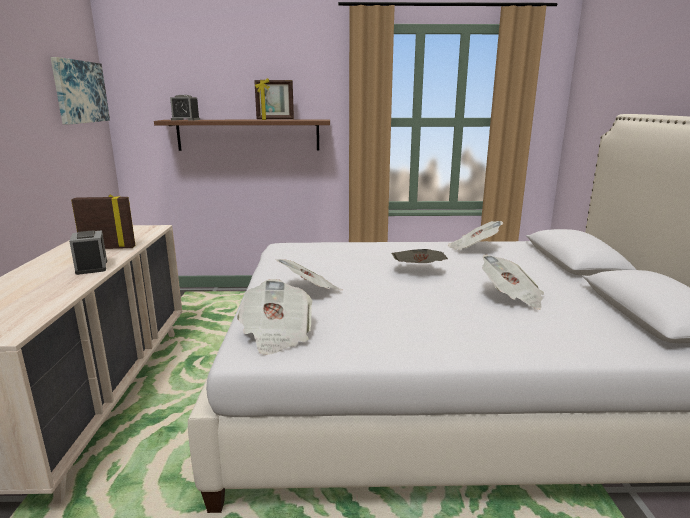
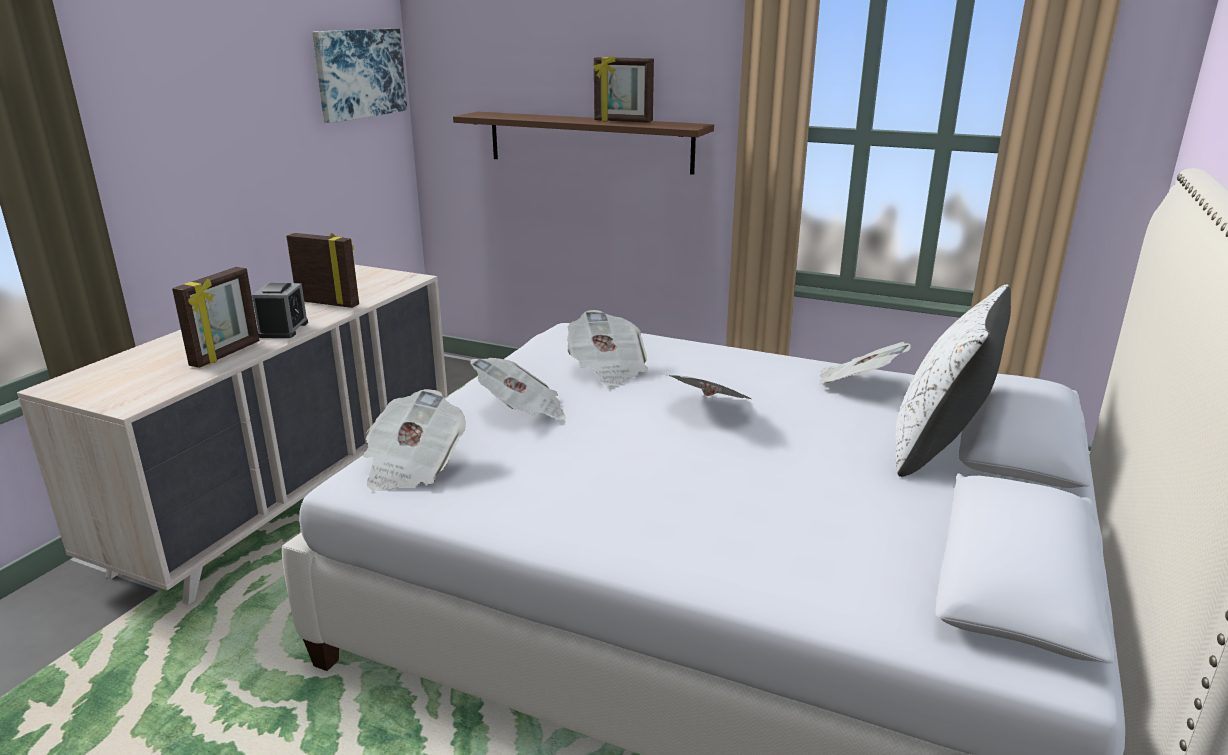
camera: 25 degrees right, 5 degrees up
(61, 288) = (226, 354): none -> picture frame
(185, 120) = (498, 115): alarm clock -> none
(511, 298) = (802, 486): newspaper -> newspaper (607, 369)
(546, 268) = (938, 447): none -> white pillow

